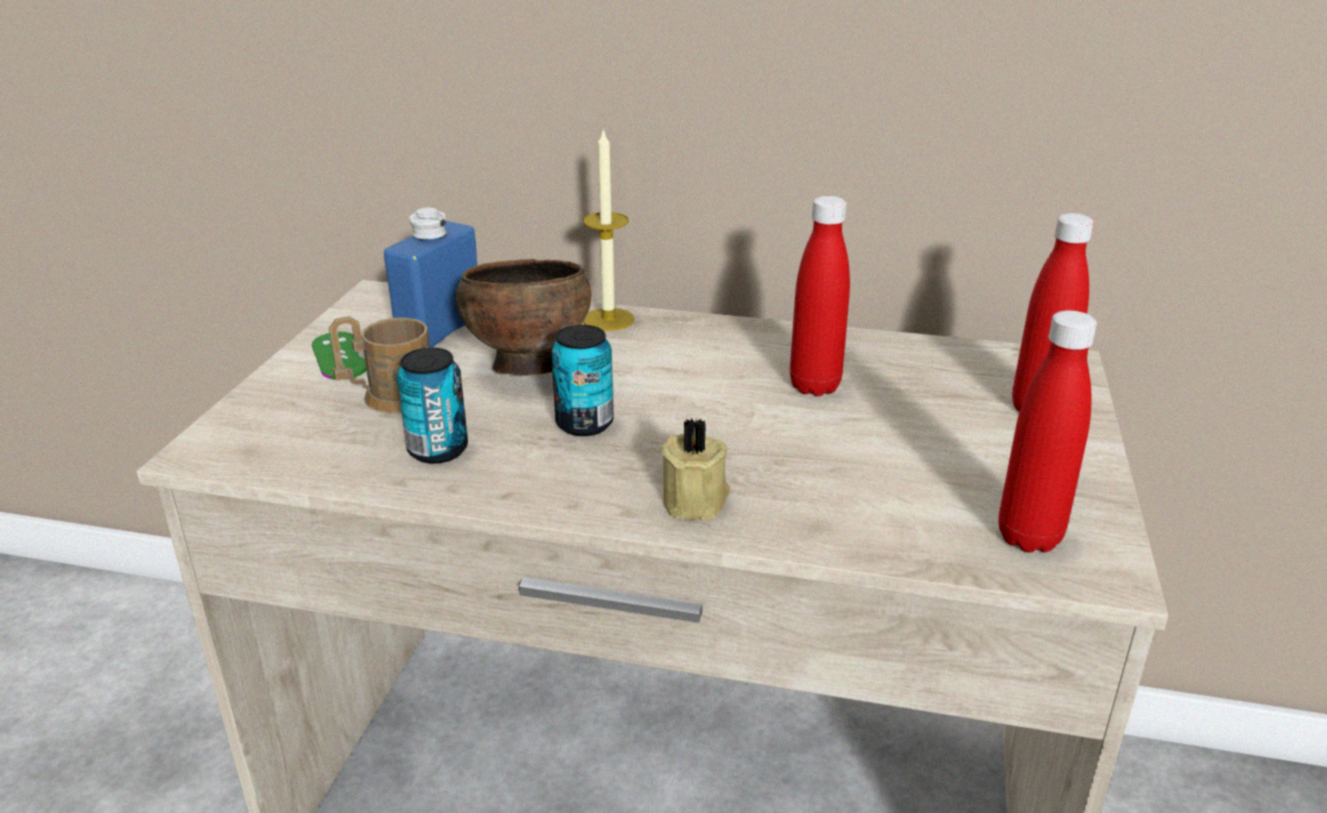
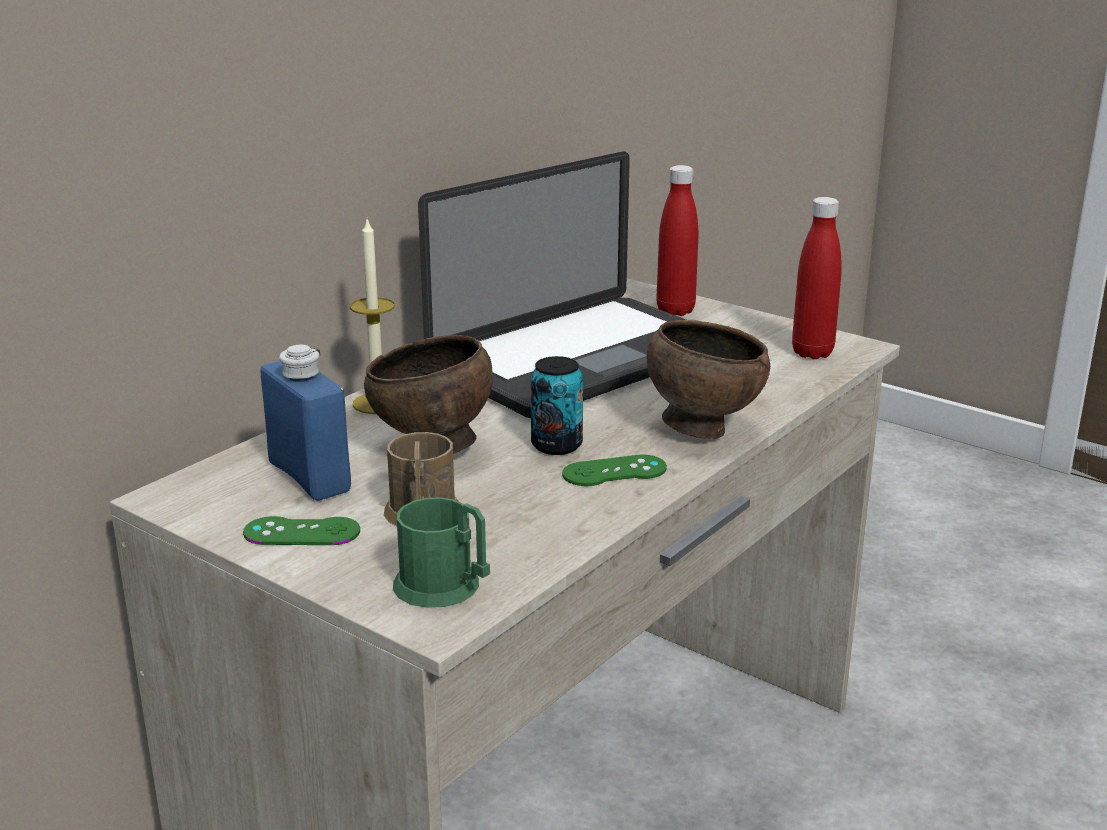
camera: 65 degrees left, 5 degrees down
(260, 441) = (445, 589): none -> green mug
(438, 450) = (543, 508): can -> none
(545, 469) = (614, 471): none -> green game controller
(697, 501) = (702, 429): beige candle -> brown bowl
(814, 386) = (580, 359): red bottle -> laptop

